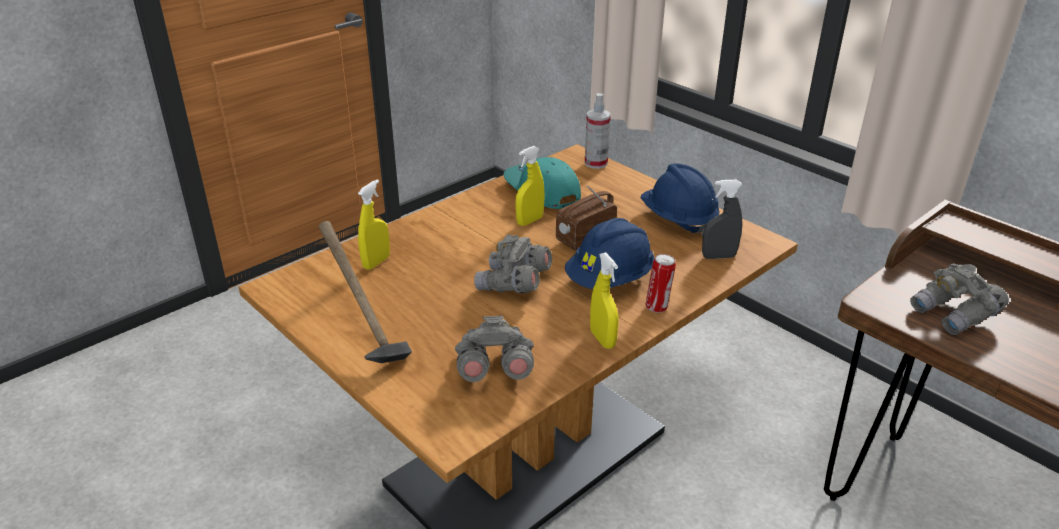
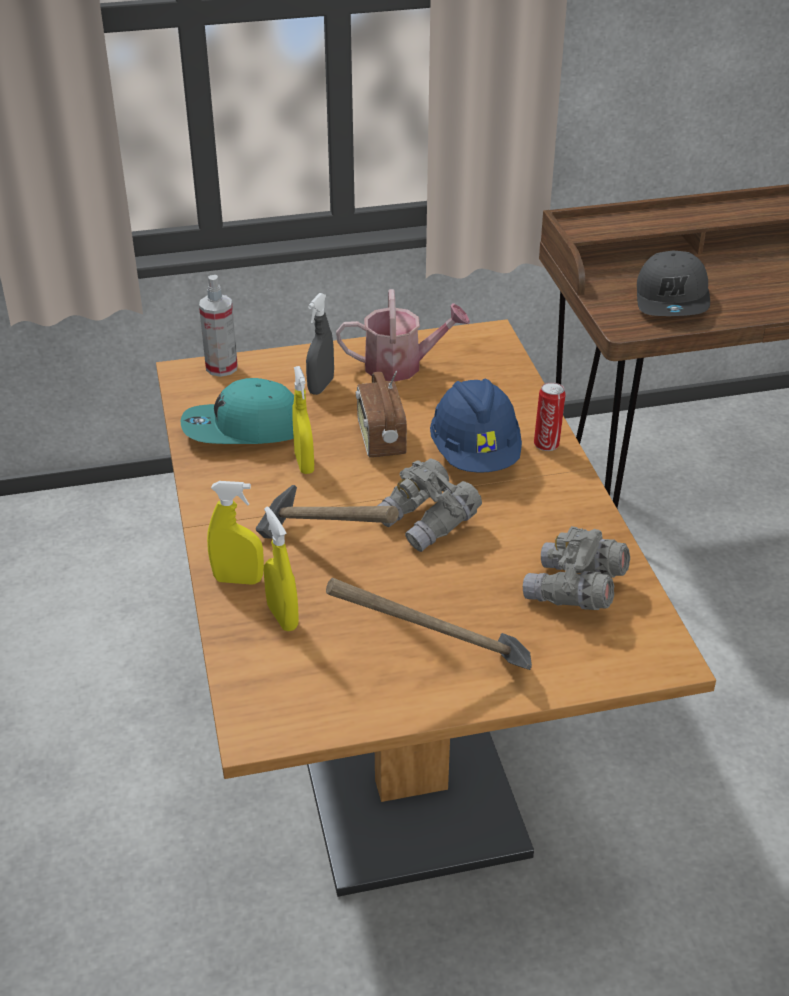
camera: 60 degrees left, 5 degrees up
(445, 258) = (326, 556): none -> hammer
(602, 339) = (574, 500): yellow spray bottle -> yellow spray bottle (238, 580)
(678, 220) = (401, 366): blue hard hat -> watering can
(718, 256) = (491, 372): grey spray bottle -> grey spray bottle (321, 386)
(954, 314) = (672, 300): grey binoculars -> grey cap

